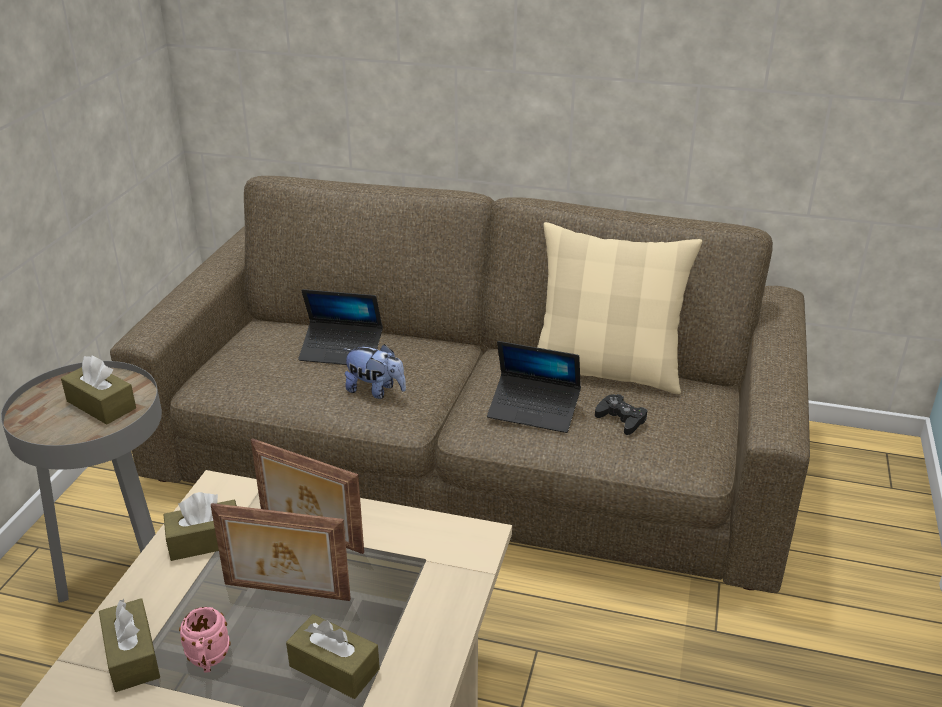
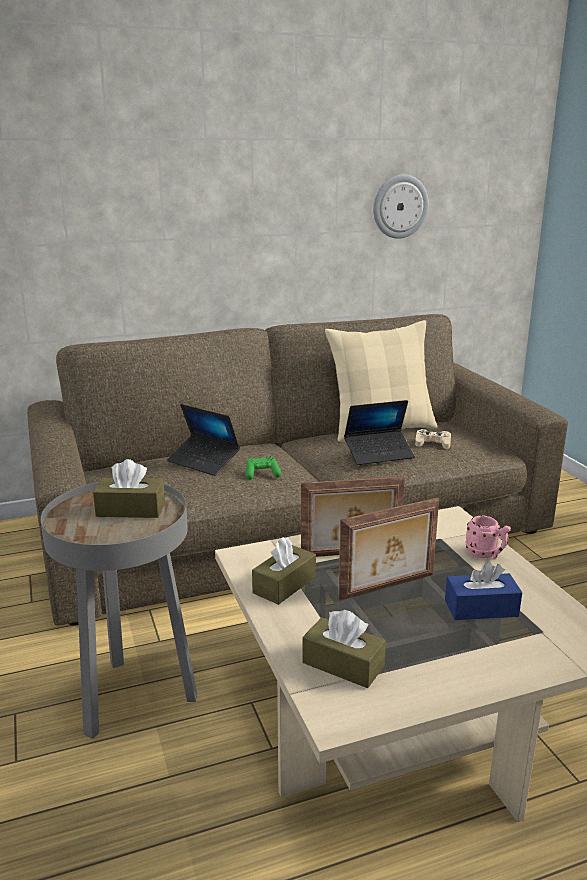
camera: 35 degrees left, 10 degrees down
(208, 660) = (399, 642): pink mug -> pink mug (486, 555)
(334, 667) = (481, 608): brown tissue box -> blue tissue box
(341, 351) = (204, 461): laptop -> laptop turned 60 degrees clockwise
(375, 391) = (262, 474): plush toy -> green game controller
(621, 419) = (432, 443): black game controller -> beige game controller
(740, 55) = (400, 206): none -> wall clock

